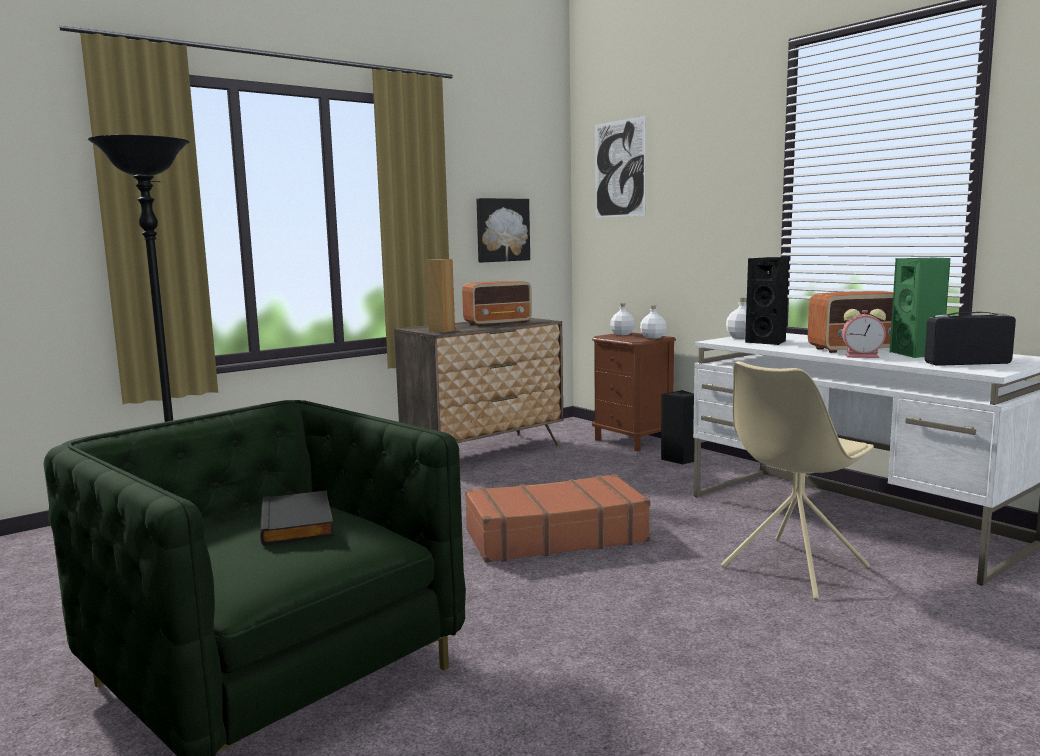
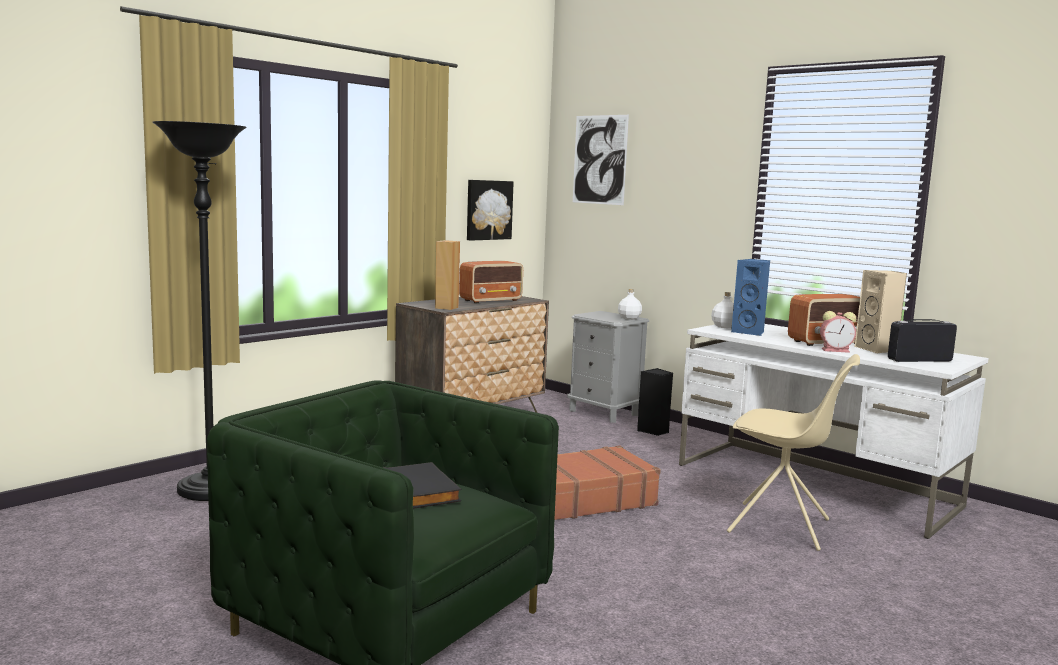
camera: 10 degrees left, 0 degrees up
(622, 334) = (598, 313): white bottle -> none
(632, 441) = (604, 413): brown nightstand -> grey nightstand
(768, 342) = (750, 332): black speaker -> blue speaker
(793, 568) = (781, 527): beige chair -> beige chair turned 105 degrees counterclockwise
(918, 354) = (877, 349): green speaker -> beige speaker

